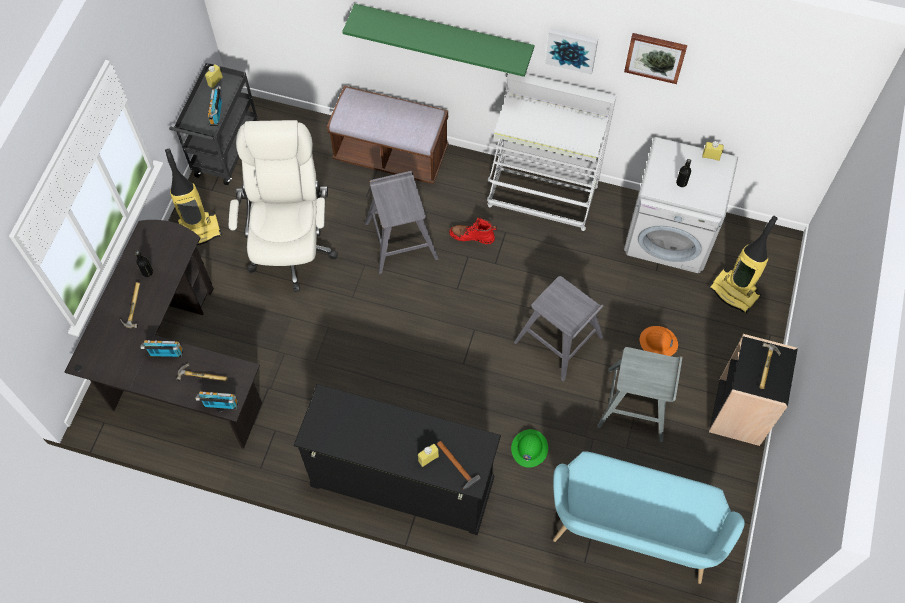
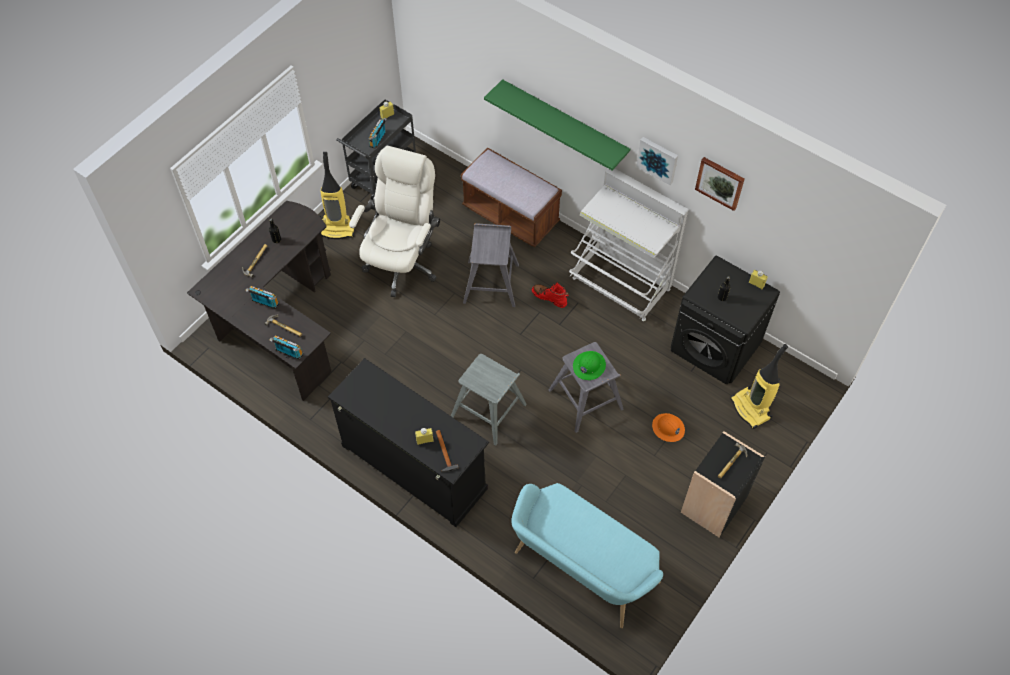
camera: 20 degrees right, 5 degrees down
(529, 448) = (525, 475): green hard hat -> green hard hat (589, 366)
(636, 405) = (628, 471): grey stool -> grey stool (489, 411)
(670, 235) = (715, 347): white washing machine -> black washing machine

